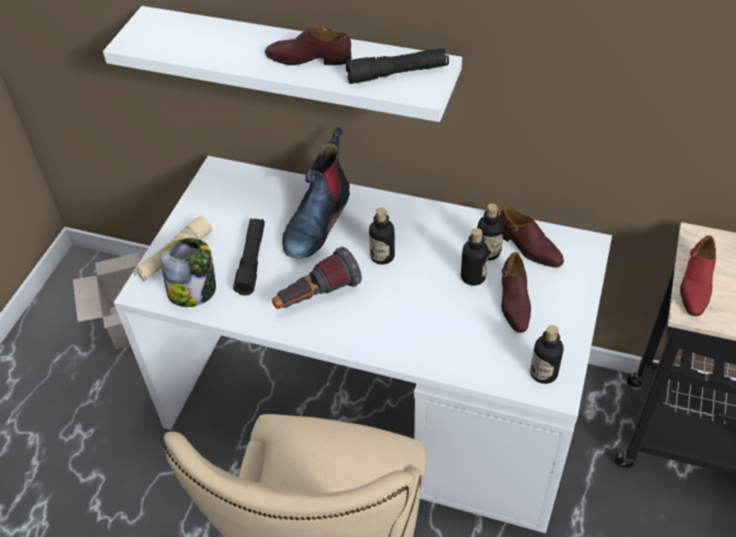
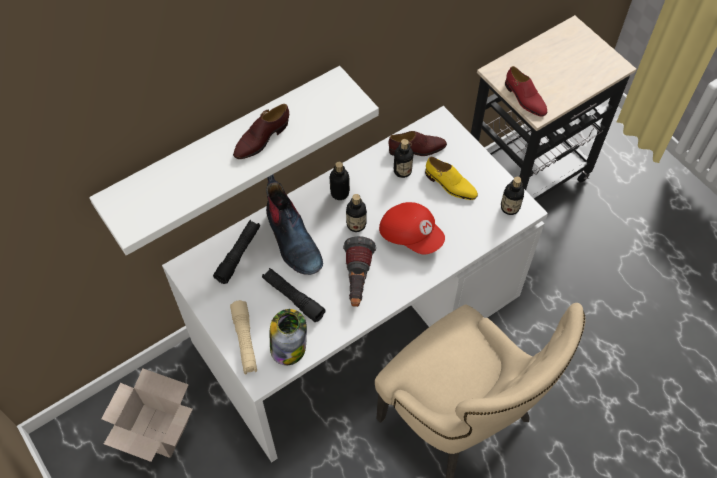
camera: 55 degrees left, 10 degrees up
(397, 73) = (324, 105): black flashlight -> black flashlight (238, 254)
(415, 306) = (411, 235): none -> red cap
(473, 277) = (414, 191): bottle -> bottle (340, 193)
(514, 302) = (450, 185): brown shoe -> yellow shoe

